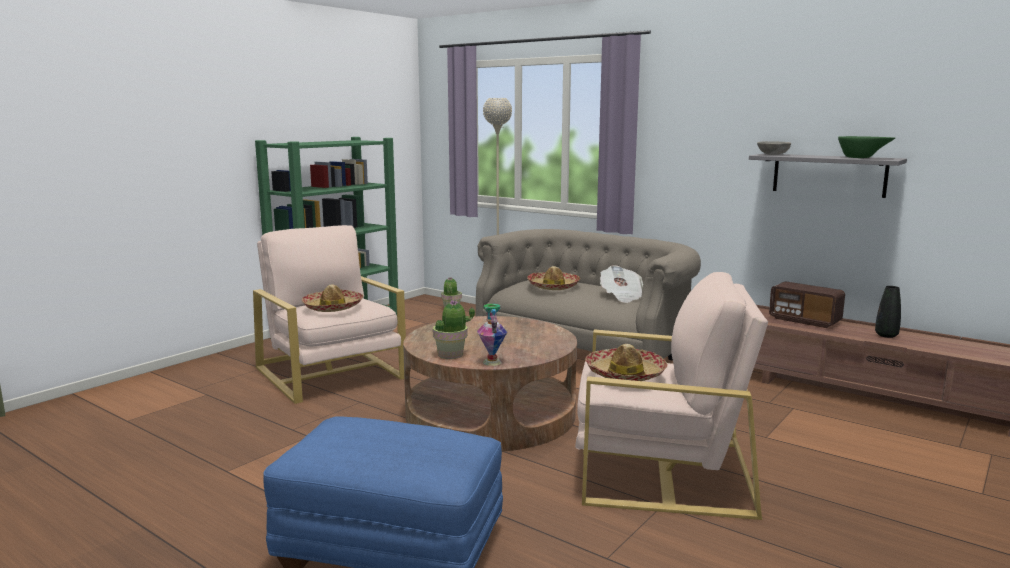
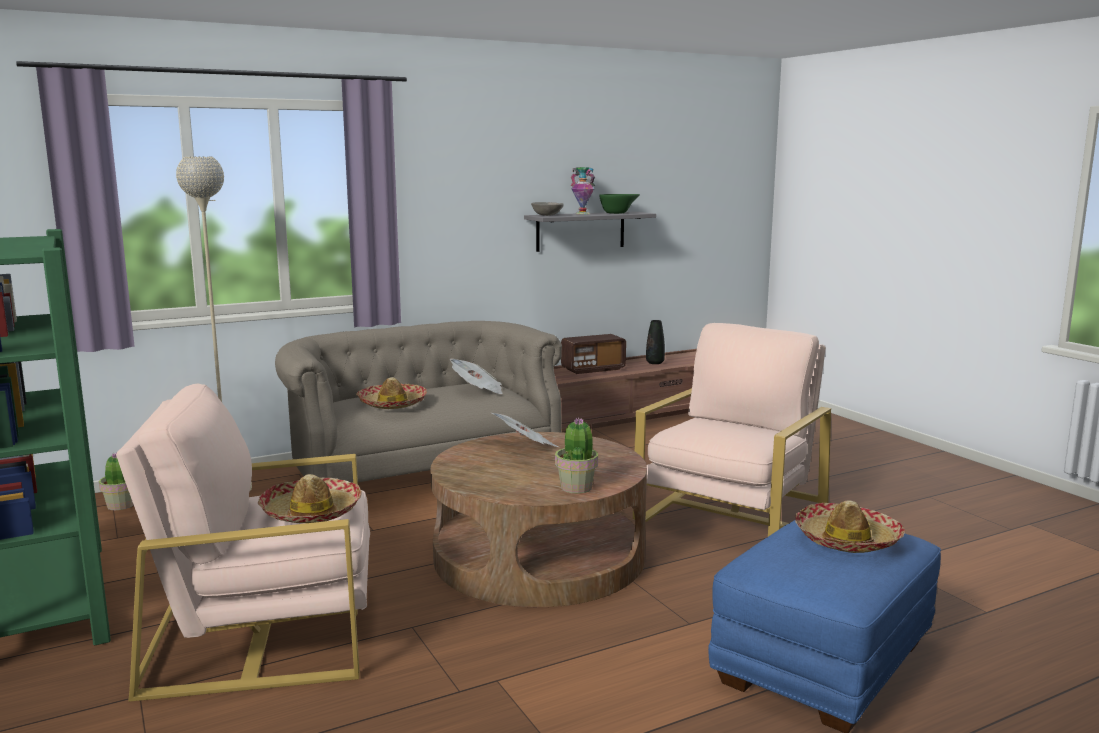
camera: 65 degrees left, 0 degrees up
(492, 362) = (621, 475): vase -> vase (582, 213)
(522, 331) = (525, 447): none -> newspaper
(625, 374) = (731, 433): hat -> hat (847, 540)

